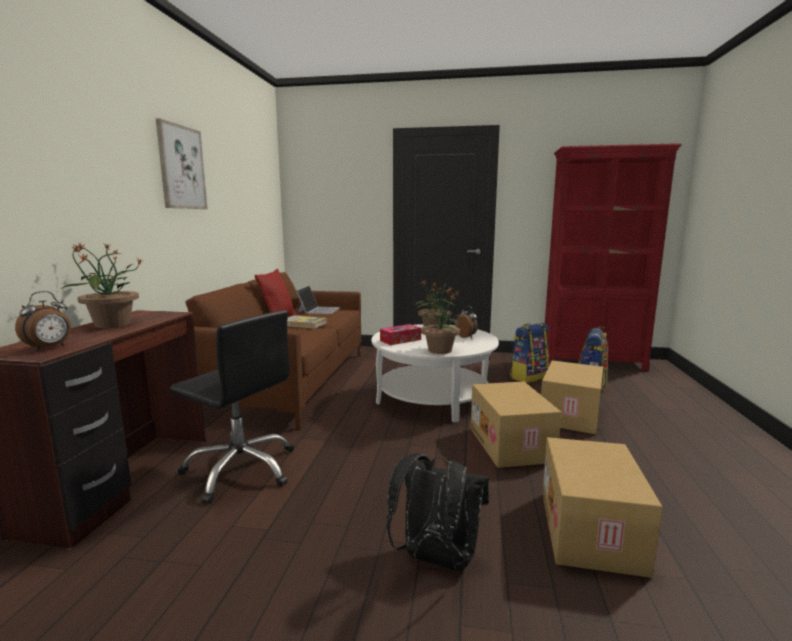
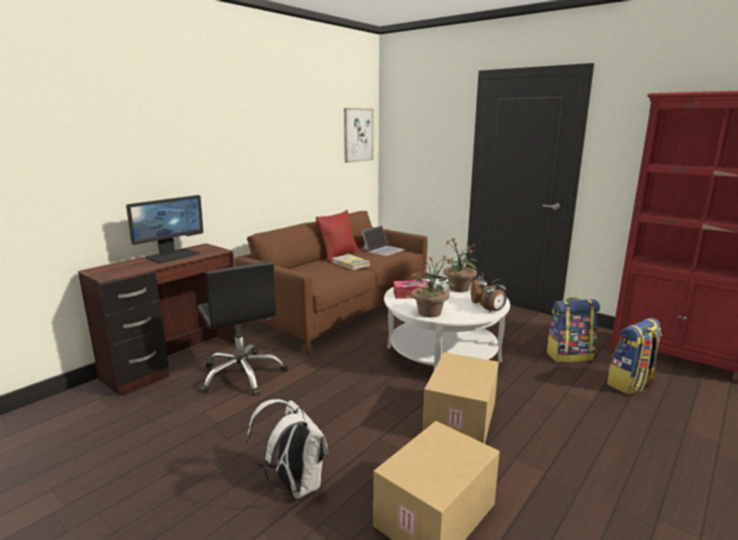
camera: 30 degrees right, 5 degrees up
(49, 348) = (118, 271): alarm clock -> alarm clock (493, 311)
(111, 324) = (172, 255): potted plant -> monitor
(181, 167) = (257, 130): picture -> picture (358, 135)
(435, 559) = (294, 485): black backpack -> white backpack
(571, 415) = (562, 409): cardboard box -> none

